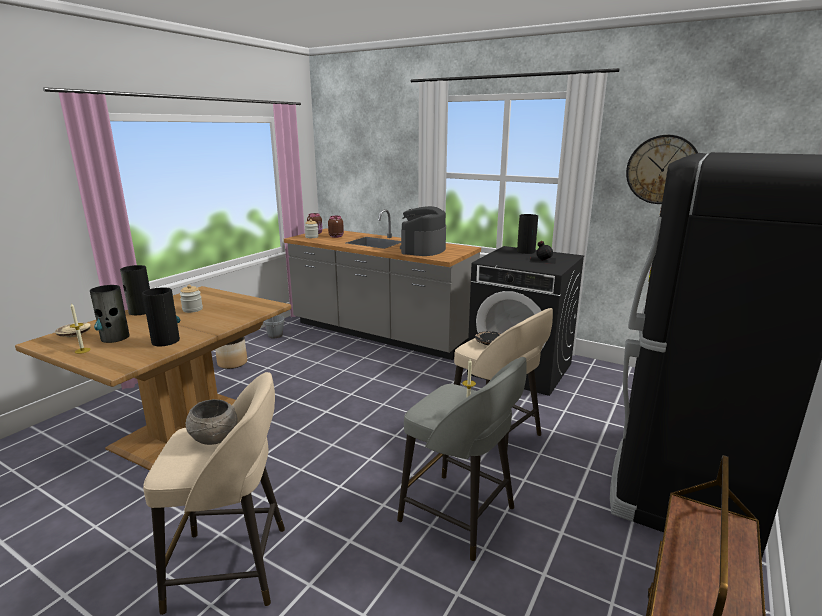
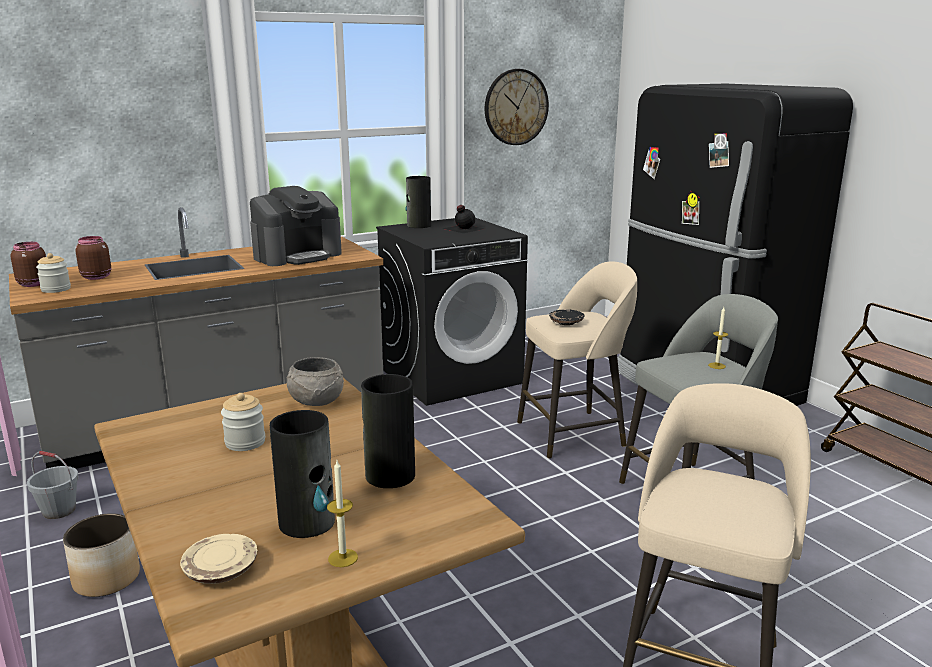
camera: 60 degrees left, 0 degrees up
(140, 311) = (171, 491): vase -> none
(214, 437) = (700, 493): grey bowl -> grey bowl (316, 401)
(423, 249) = (297, 255): coffee machine -> coffee machine turned 90 degrees counterclockwise

